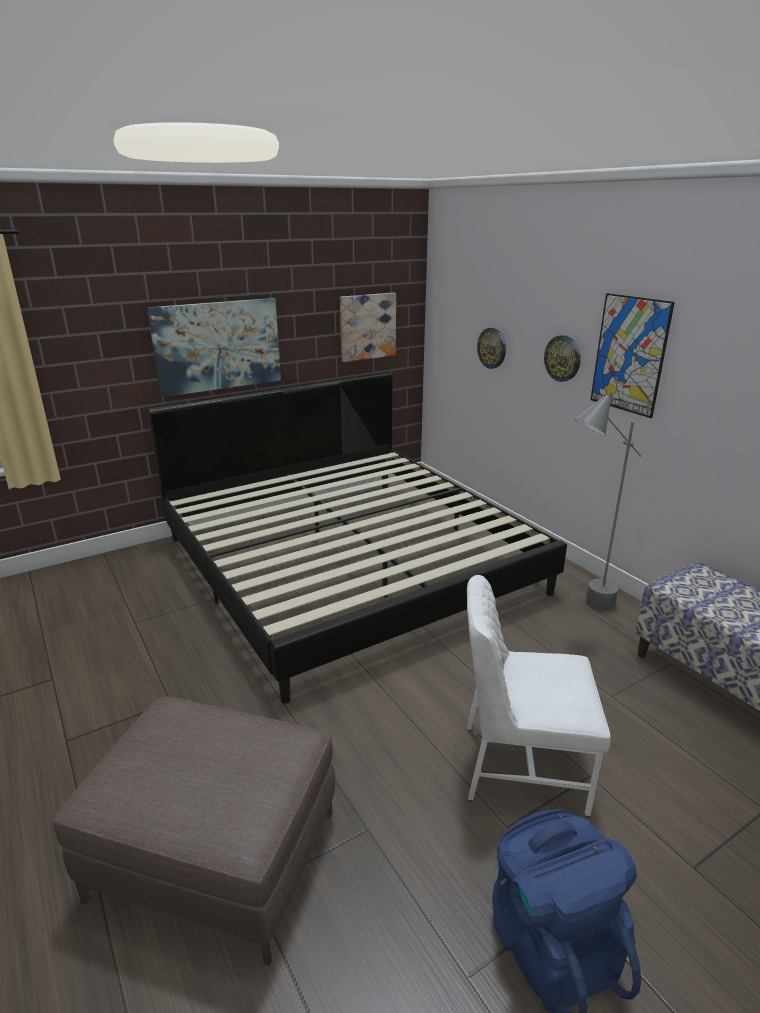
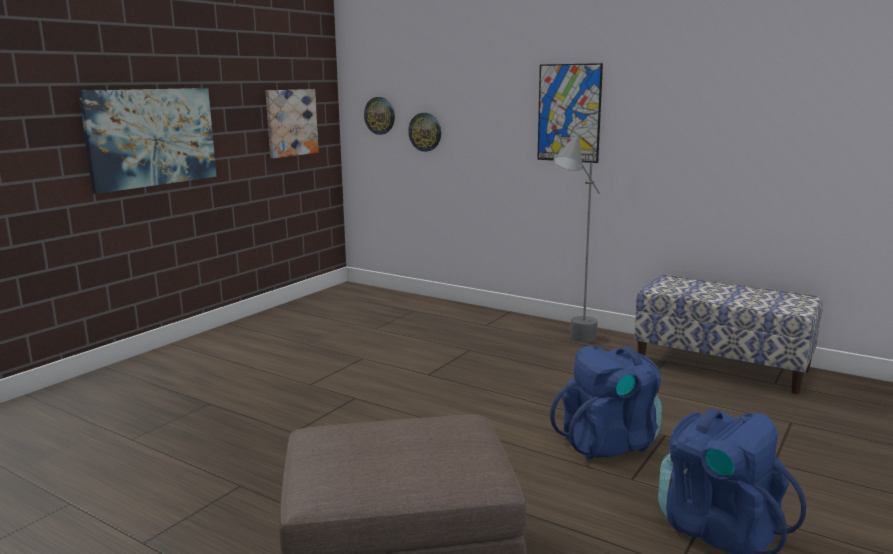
camera: 25 degrees left, 10 degrees down
(348, 564) = (335, 352): bed -> none
(520, 765) = (609, 443): white chair -> blue backpack
(563, 358) = (504, 128): wall clock -> wall clock (380, 115)

